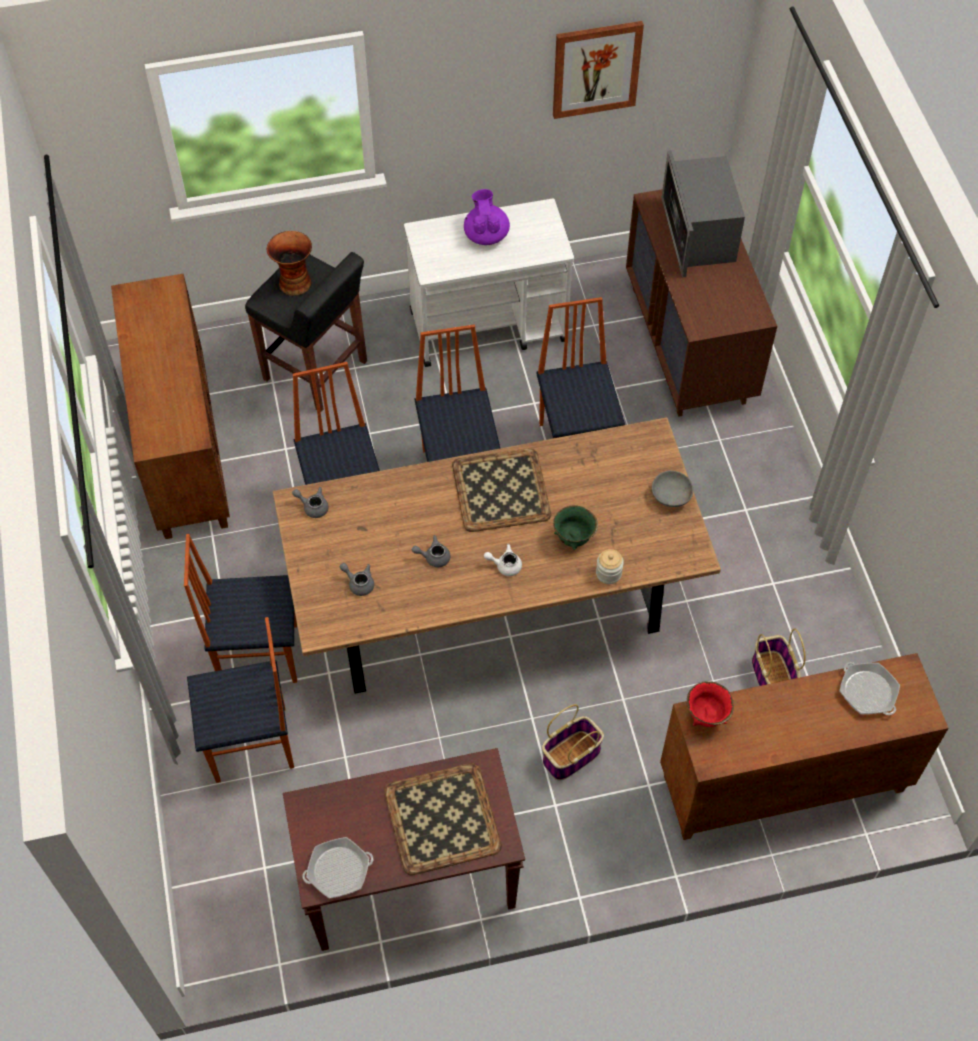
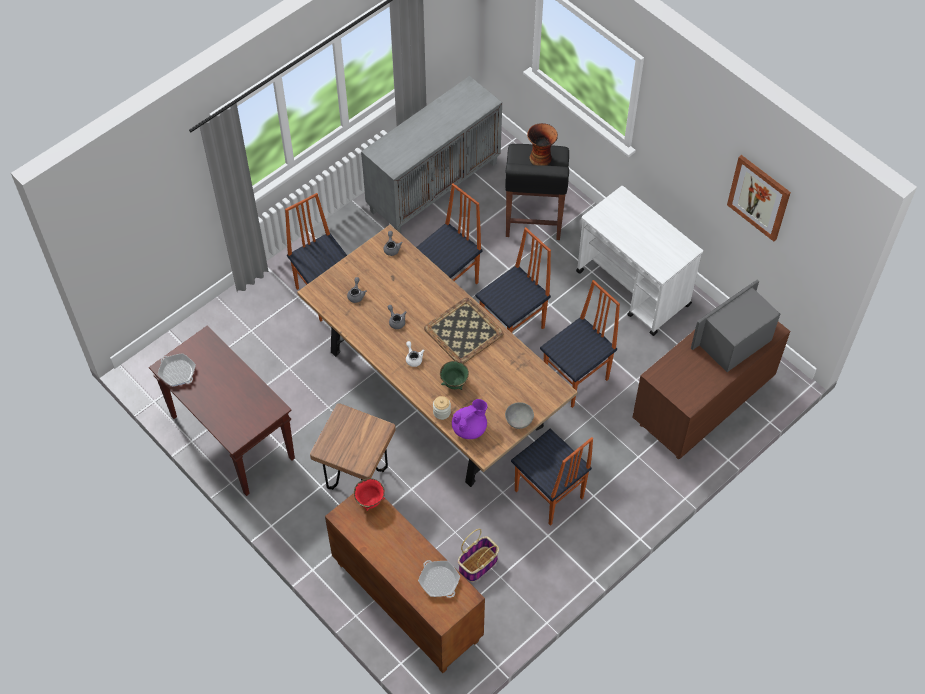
camera: 60 degrees right, 0 degrees up
(182, 449) = (434, 186): brown cabinet -> grey cabinet
(252, 746) = (269, 321): chair -> chair (548, 495)
(441, 818) = (233, 403): tray -> none
(486, 235) = (645, 230): purple teapot -> purple teapot (470, 428)
(571, 755) = (358, 479): basket -> brown stool
(867, 692) = (439, 581): frying pan -> frying pan turned 120 degrees clockwise

